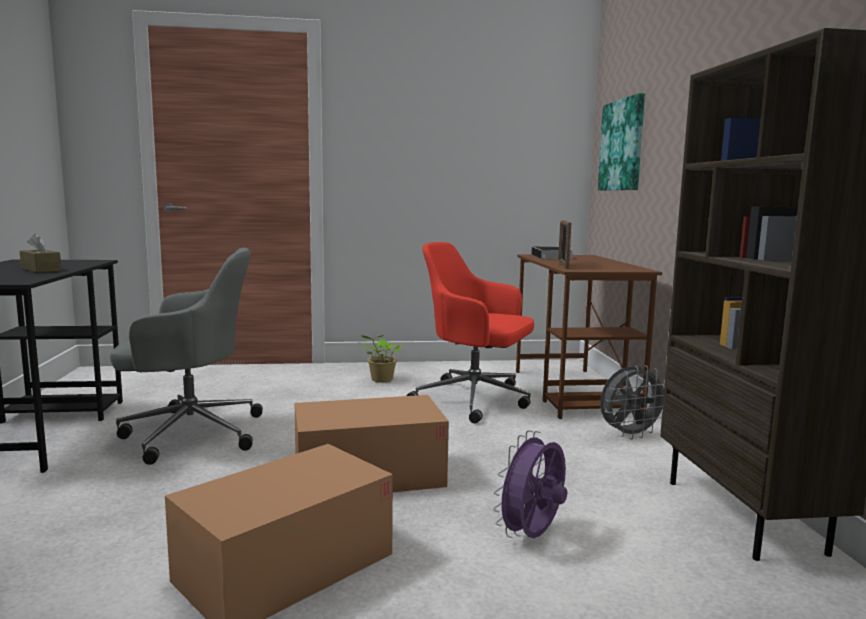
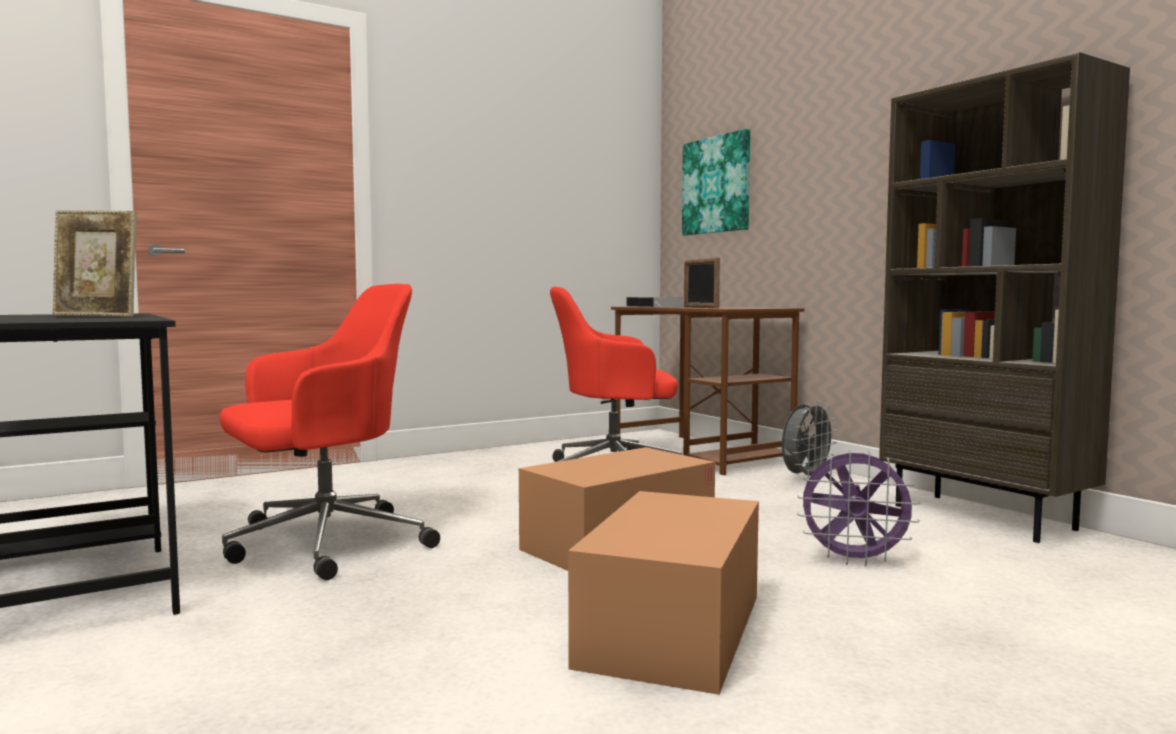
camera: 25 degrees left, 5 degrees down
(41, 269) = (96, 316): brown tissue box -> picture frame
(189, 433) = (323, 544): grey office chair -> red office chair
(380, 380) = (478, 467): potted plant -> none
(532, 536) = (854, 560): purple fan -> purple fan turned 90 degrees counterclockwise

